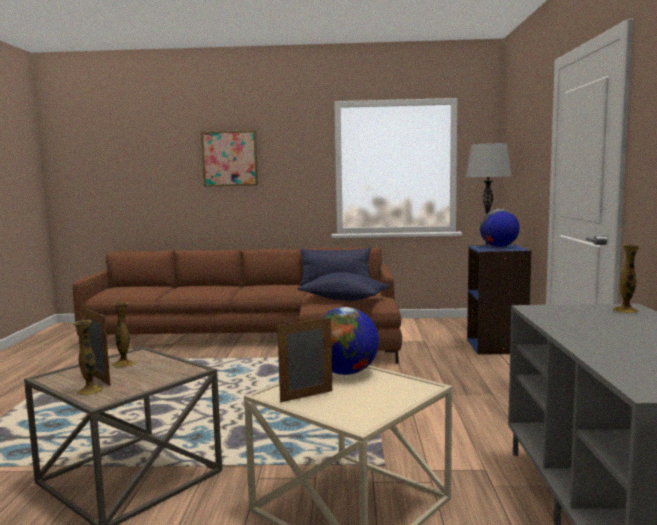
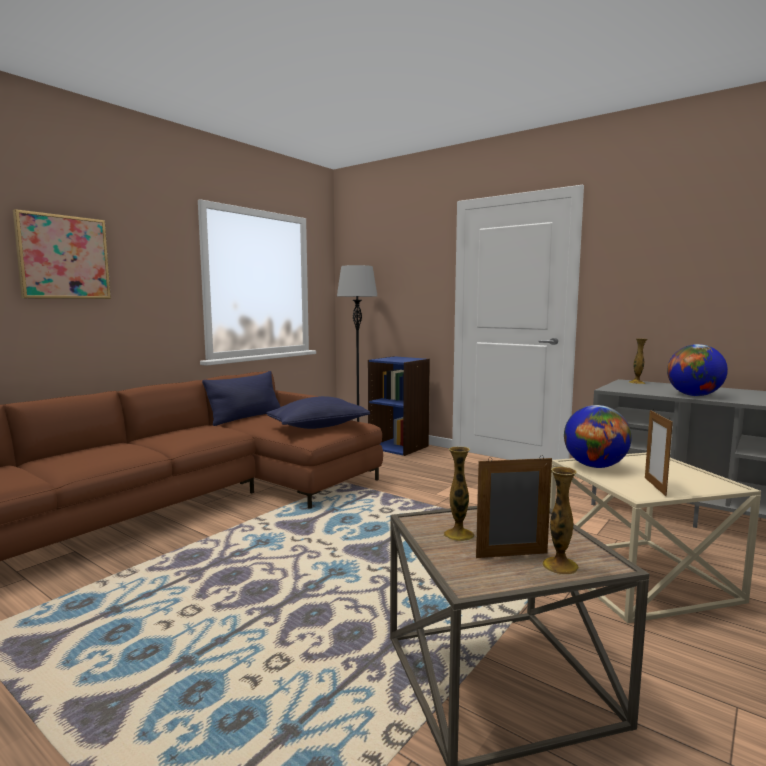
camera: 55 degrees left, 0 degrees up
(499, 247) = (395, 358): globe -> globe (694, 395)

